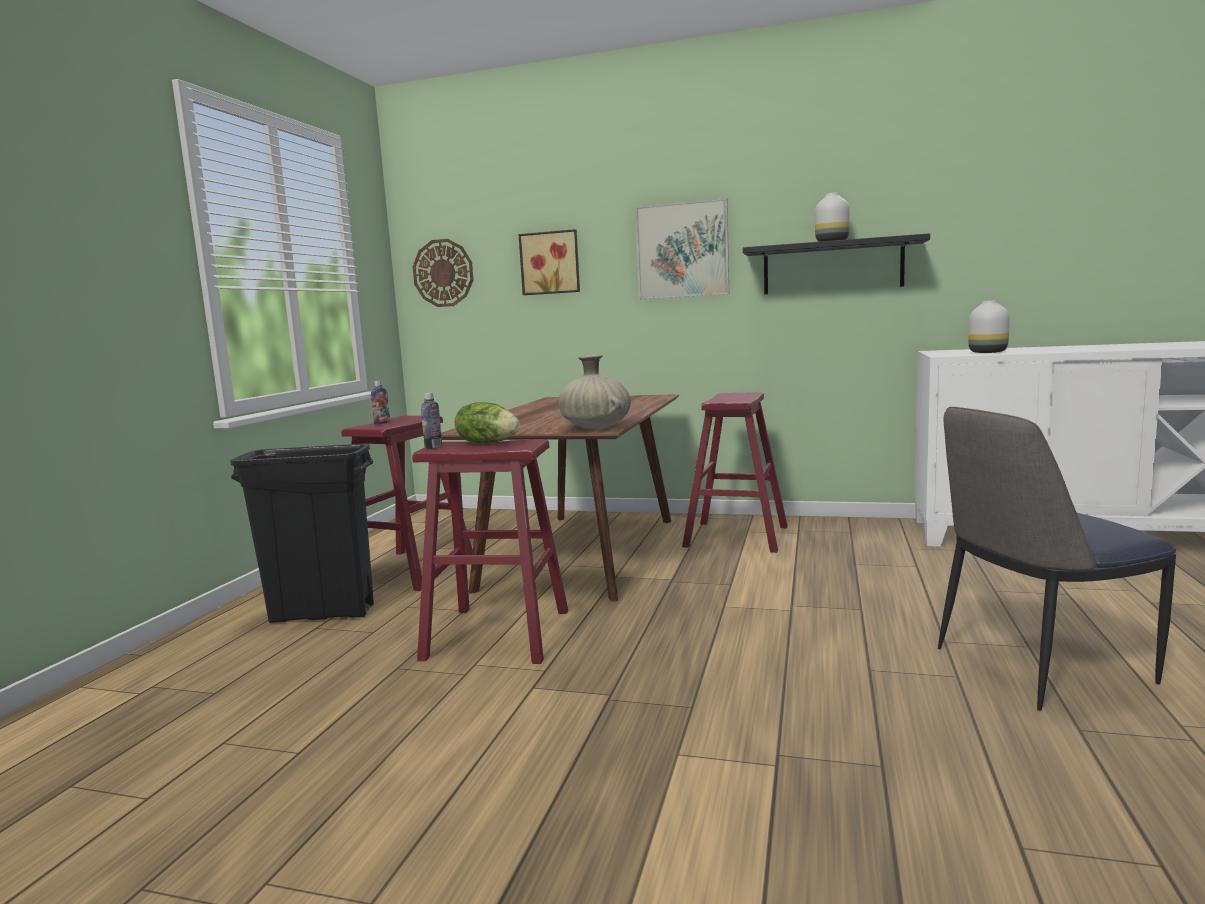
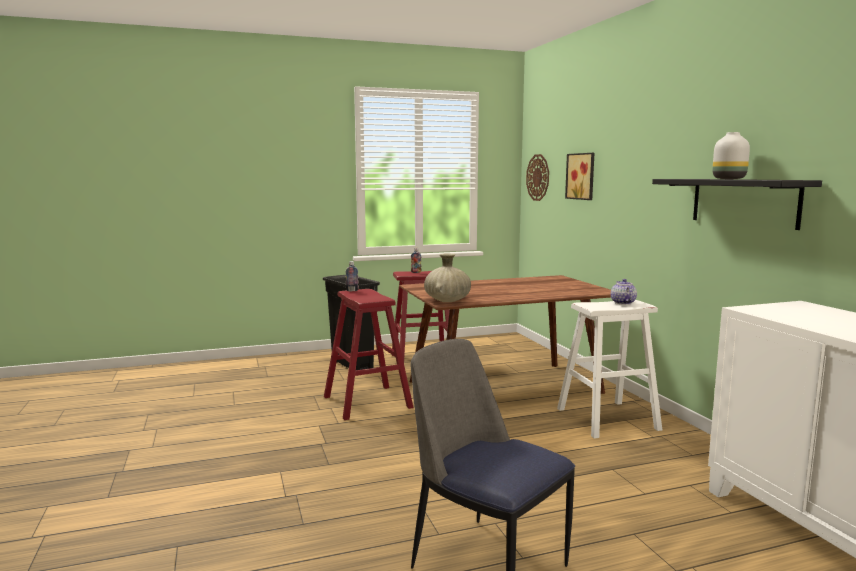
camera: 55 degrees right, 0 degrees up
(488, 443) = (372, 294): lettuce -> none
(682, 250) = (648, 174): picture -> none
(732, 395) = (622, 303): none -> teapot
(736, 536) = (607, 419): red stool -> white stool
(987, 352) = (796, 317): white vase -> none

